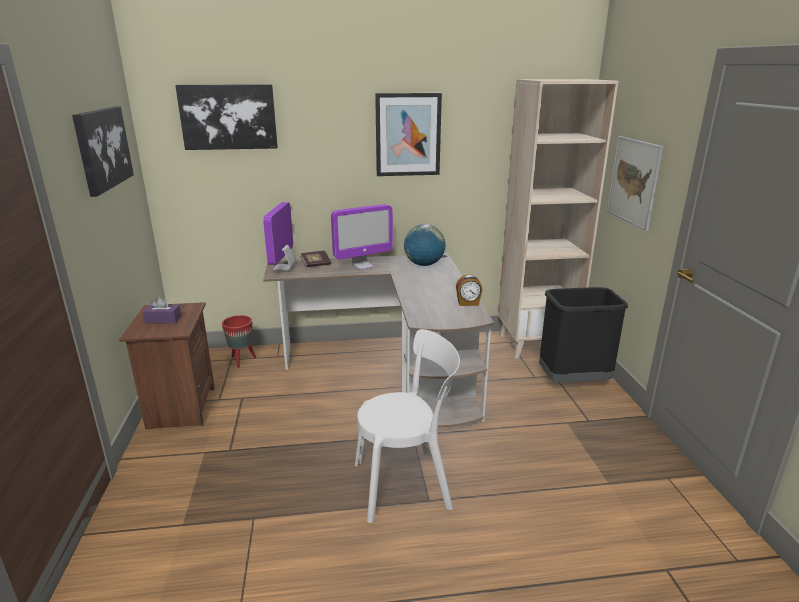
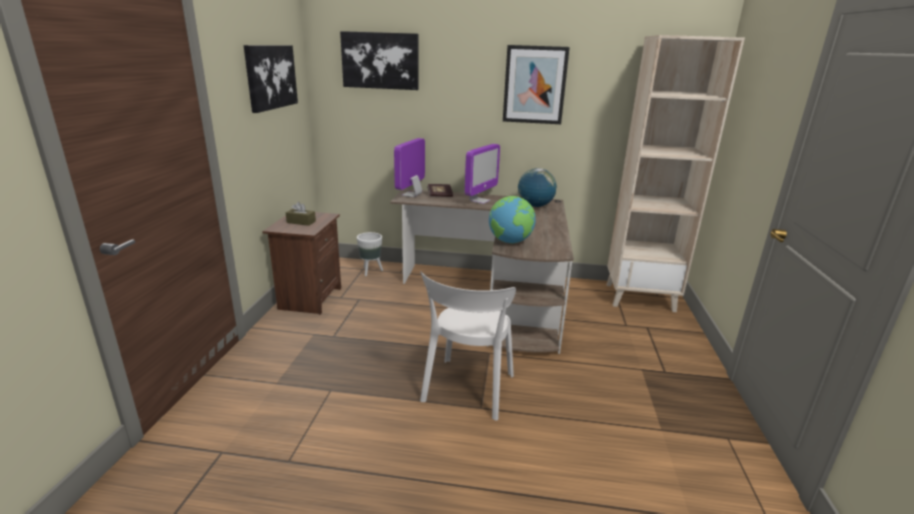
camera: 15 degrees right, 0 degrees up
(163, 320) = (301, 222): purple tissue box -> brown tissue box
(242, 360) = (371, 271): red planter -> white planter
(363, 266) = (479, 201): monitor -> monitor turned 45 degrees counterclockwise
(407, 484) = (467, 390): white chair -> white chair turned 105 degrees clockwise
(421, 312) = (510, 242): none -> globe
(468, 303) = (557, 240): alarm clock -> none
(573, 381) = (664, 335): black trash can -> none
(633, 181) = (749, 141): picture -> none

